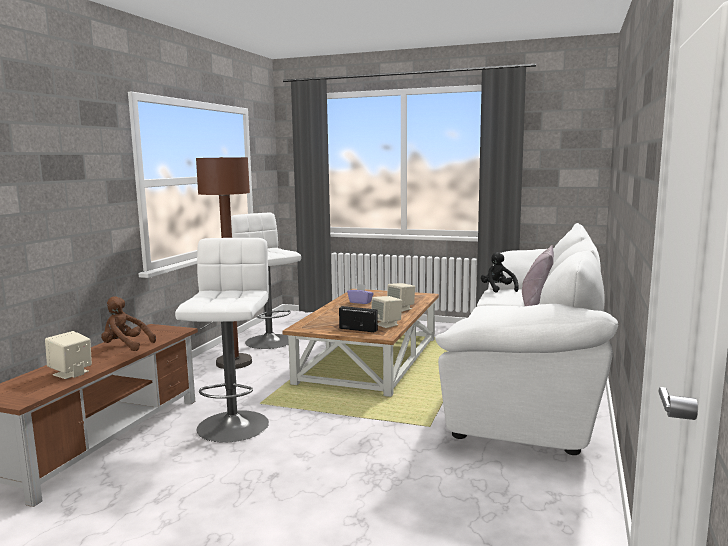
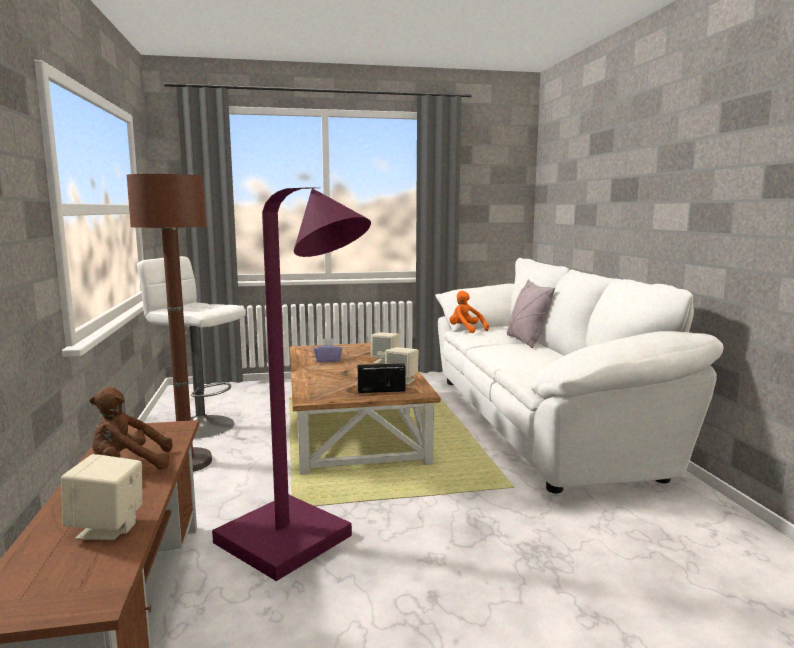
camera: 30 degrees left, 0 degrees up
(234, 426) = (296, 546): white stool -> purple floor lamp
(498, 289) = (466, 330): black plush toy -> orange plush toy

